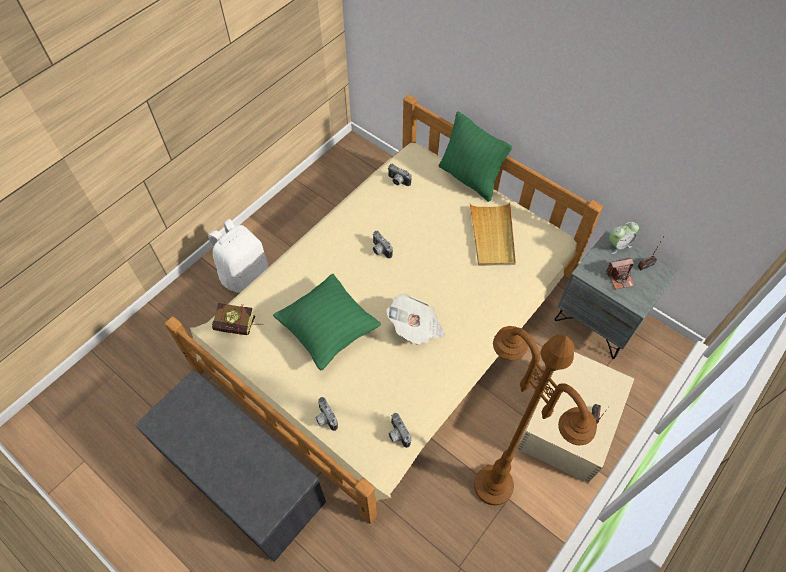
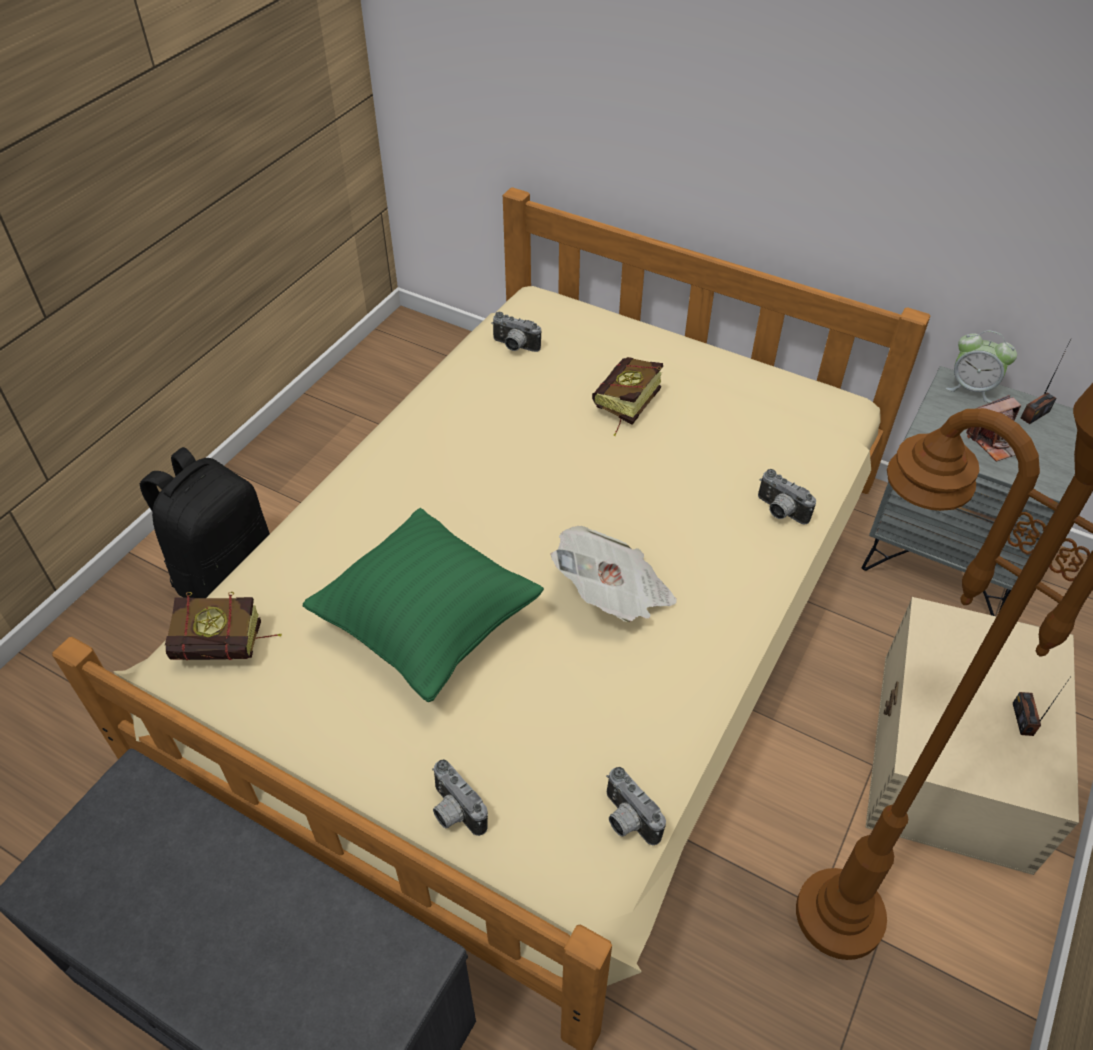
camera: 10 degrees left, 10 degrees down
(244, 273) = (224, 570): white backpack -> black backpack
(379, 250) = (505, 465): camera -> camera (779, 512)
(444, 226) = (623, 408): none -> book
(469, 178) = (649, 328): green pillow -> none
(492, 236) = (721, 413): beige tray -> none
(618, 245) = (971, 388): alarm clock -> alarm clock turned 60 degrees clockwise

